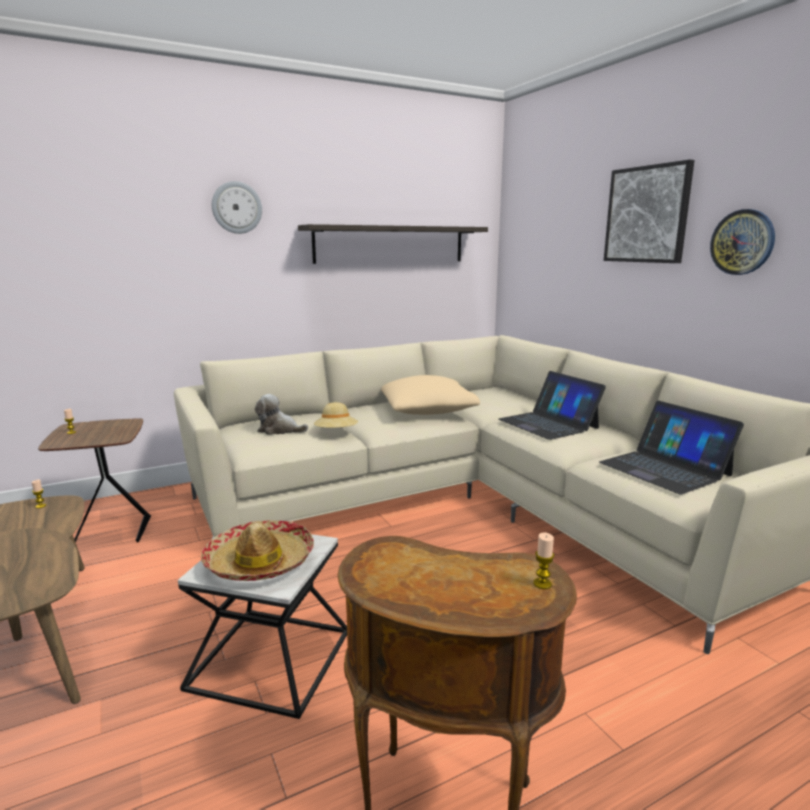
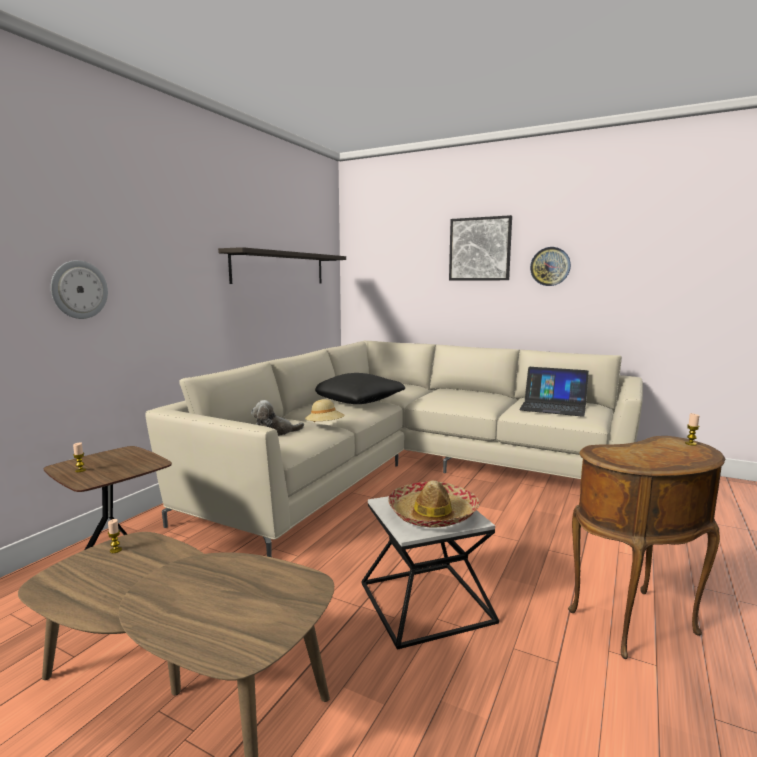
camera: 35 degrees left, 5 degrees down
(237, 207) = (172, 228): wall clock -> wall clock (79, 289)
(427, 410) = (357, 401): beige pillow -> black pillow
(548, 424) = (450, 396): laptop -> none

